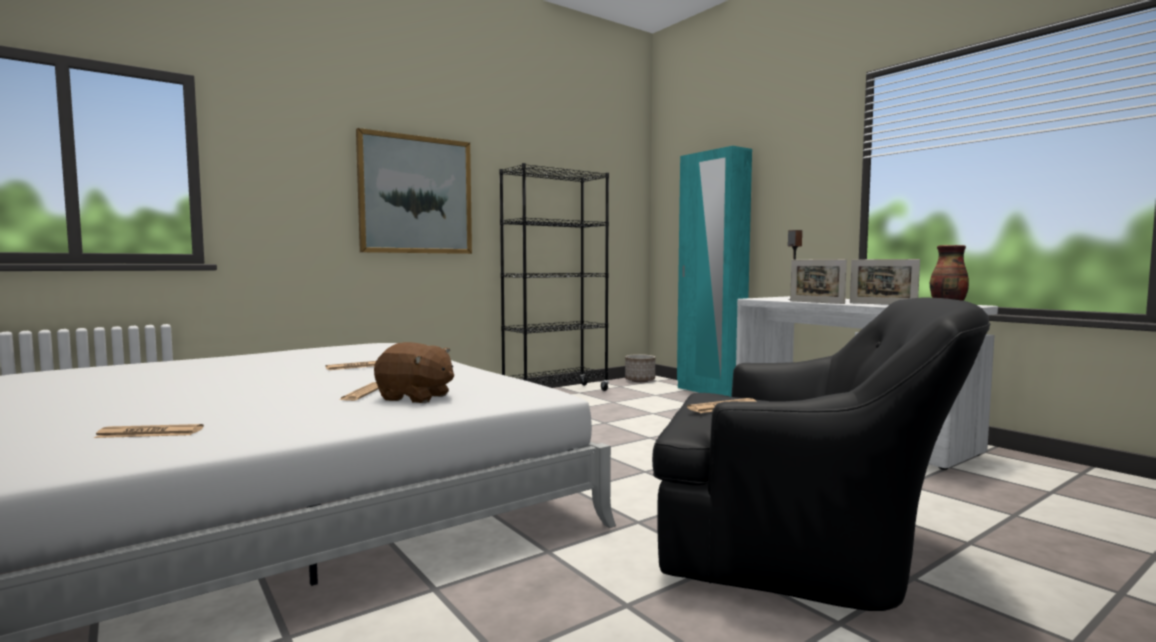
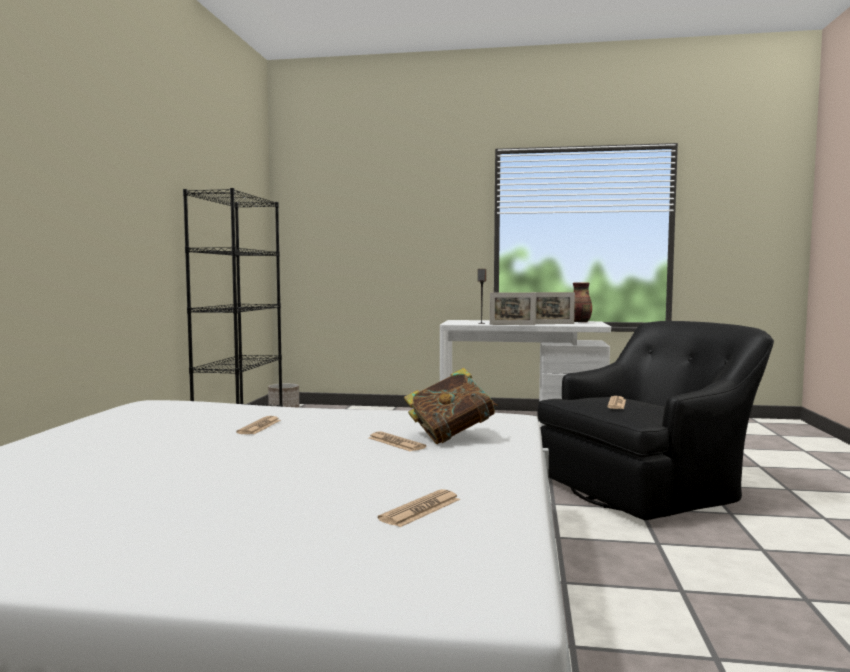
camera: 45 degrees left, 0 degrees up
(415, 397) = (450, 436): brown plush toy -> book
(416, 195) = (117, 215): picture -> none
(710, 391) = (364, 409): turquoise wardrobe -> none

